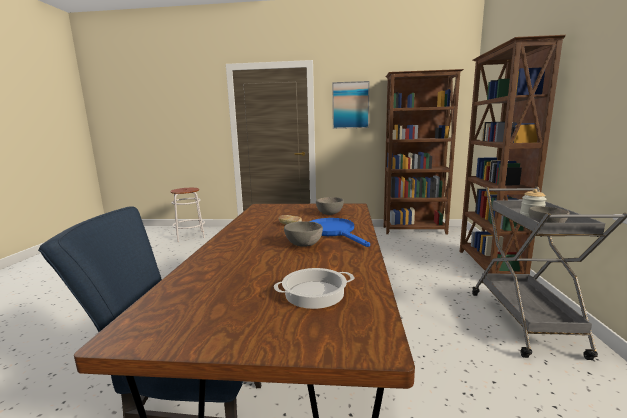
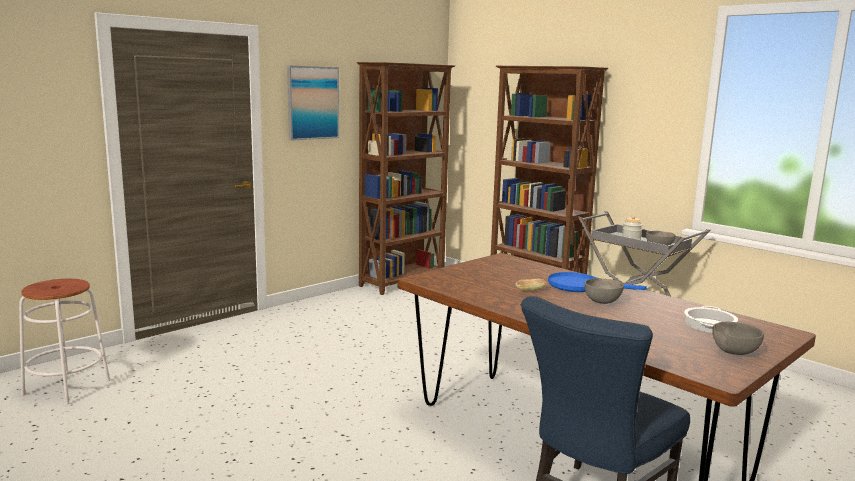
camera: 50 degrees left, 0 degrees up
(330, 214) = (517, 271): grey bowl -> grey bowl (734, 352)

